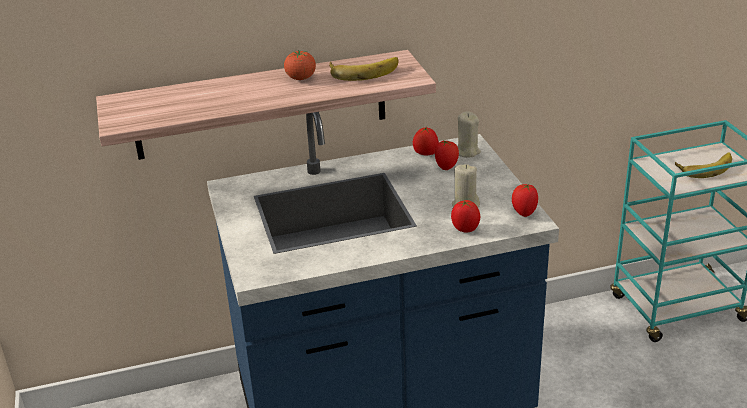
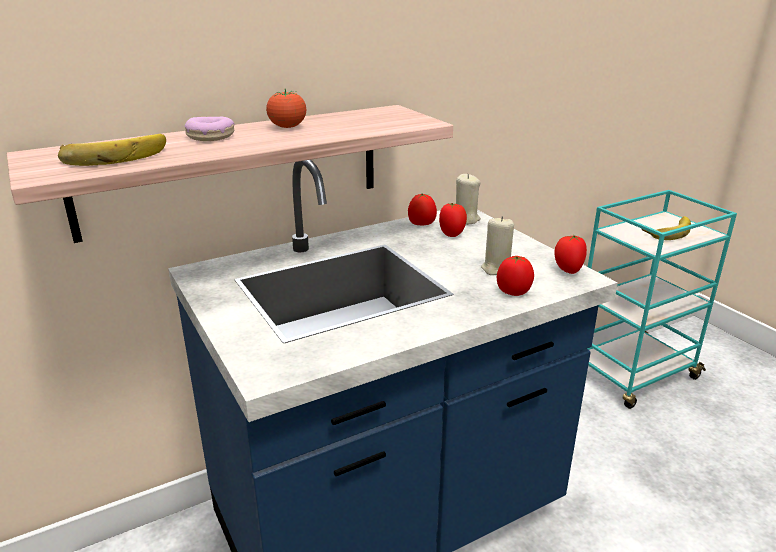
camera: 15 degrees left, 5 degrees down
(239, 87) = (211, 136): none -> donut
(363, 71) = (360, 119): banana -> banana (113, 155)

